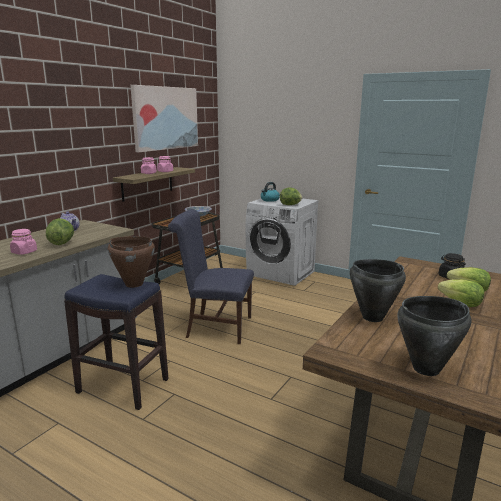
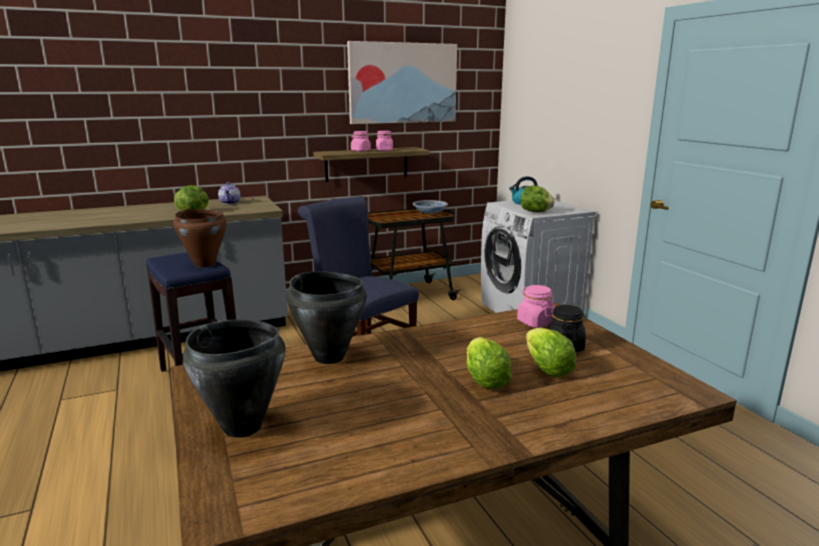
camera: 35 degrees right, 0 degrees up
(24, 252) = (151, 215): pink jar -> pink jar (535, 322)

